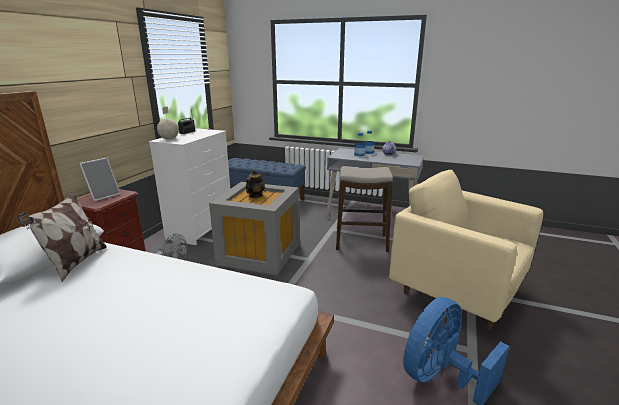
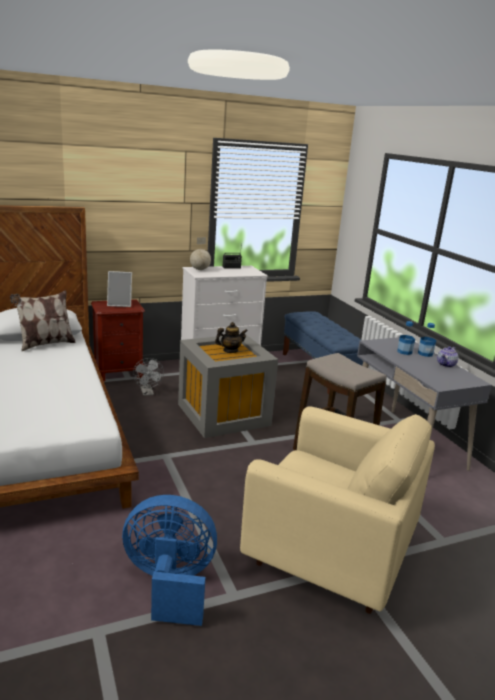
camera: 45 degrees right, 0 degrees up
(457, 293) = (328, 557): beige armchair -> beige armchair turned 120 degrees clockwise

